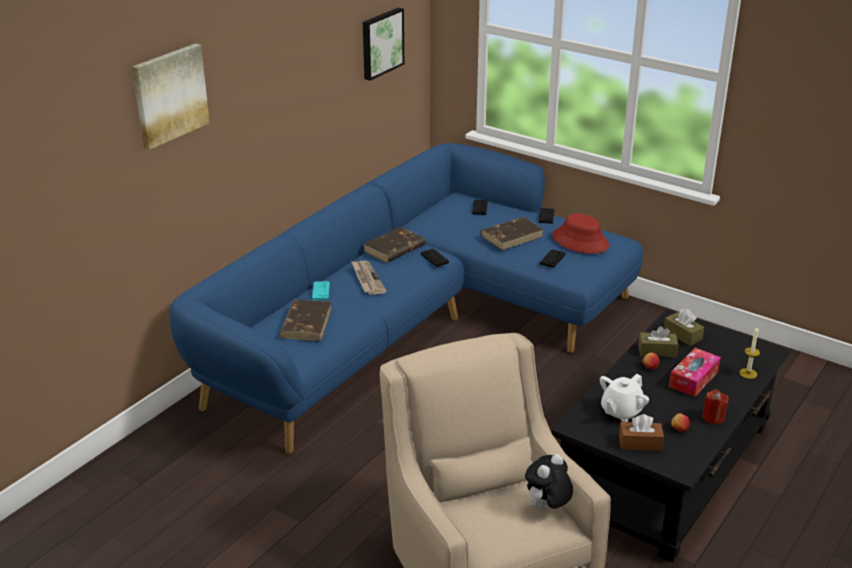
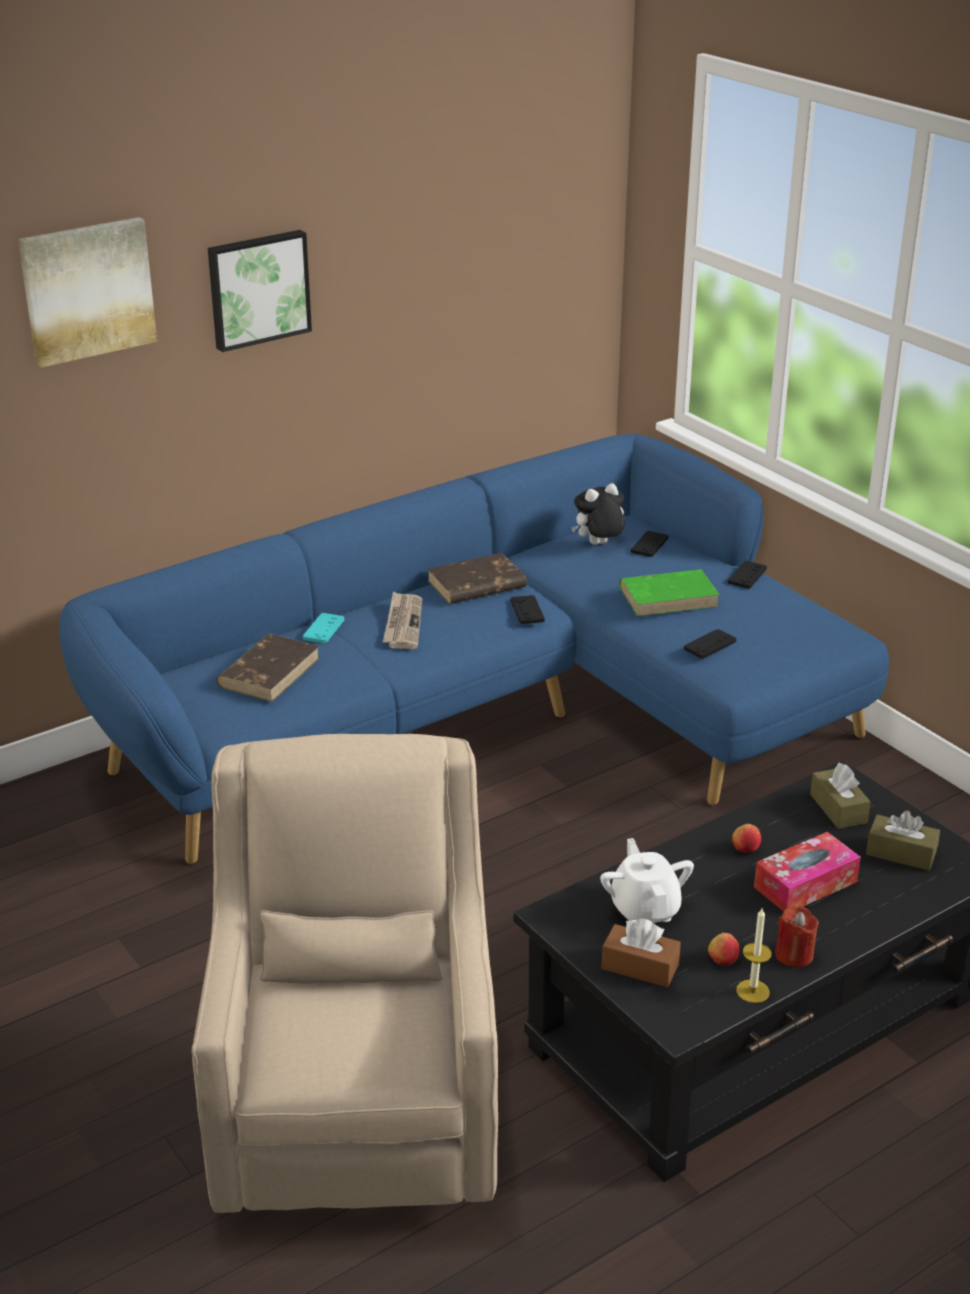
camera: 20 degrees right, 0 degrees up
(381, 43) = (515, 256): picture -> picture (258, 289)
(512, 236) = (669, 597): brown book -> green book
(547, 508) = (418, 1032): plush toy -> plush toy (598, 545)
(580, 241) = (776, 624): red hat -> none
(621, 411) = (645, 909): white teapot -> white teapot turned 105 degrees clockwise
(657, 351) = (775, 825): brown tissue box -> brown tissue box (901, 853)
(748, 373) = (908, 896): candle -> candle (752, 991)

